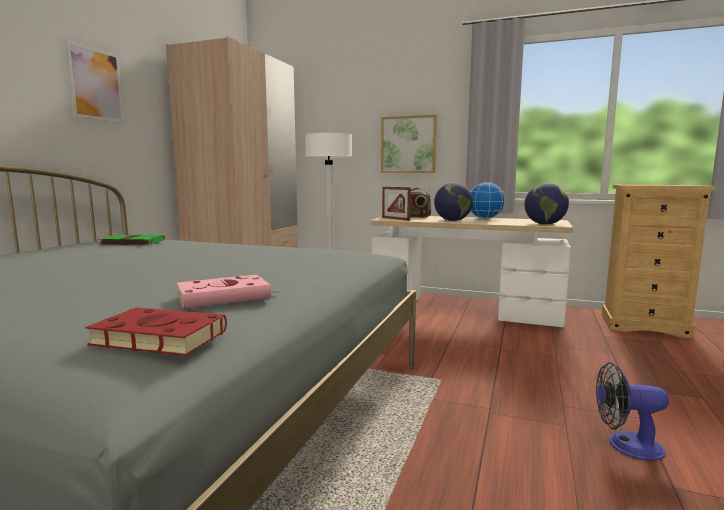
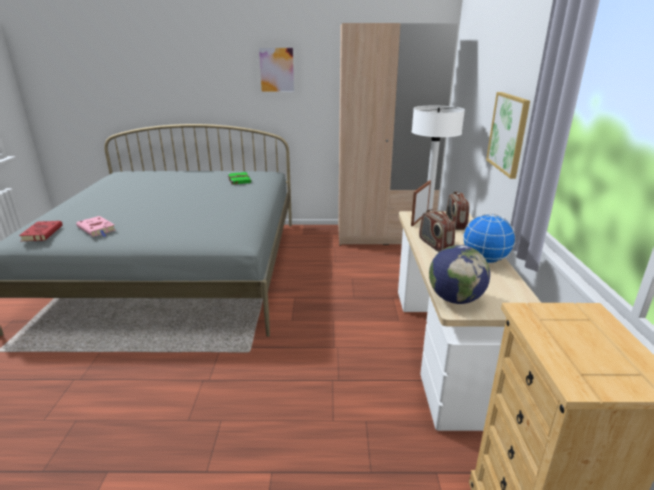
camera: 70 degrees right, 15 degrees up
(452, 220) = (435, 245): globe -> radio
(626, 445) = (161, 453): fan -> none

